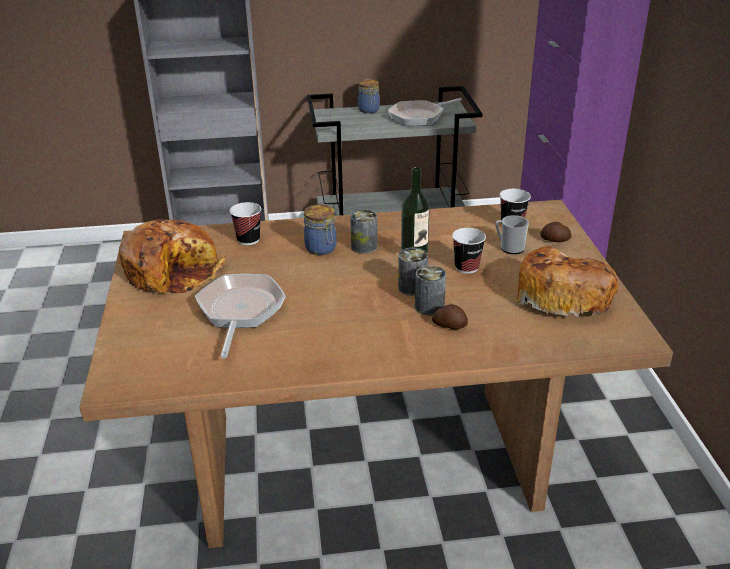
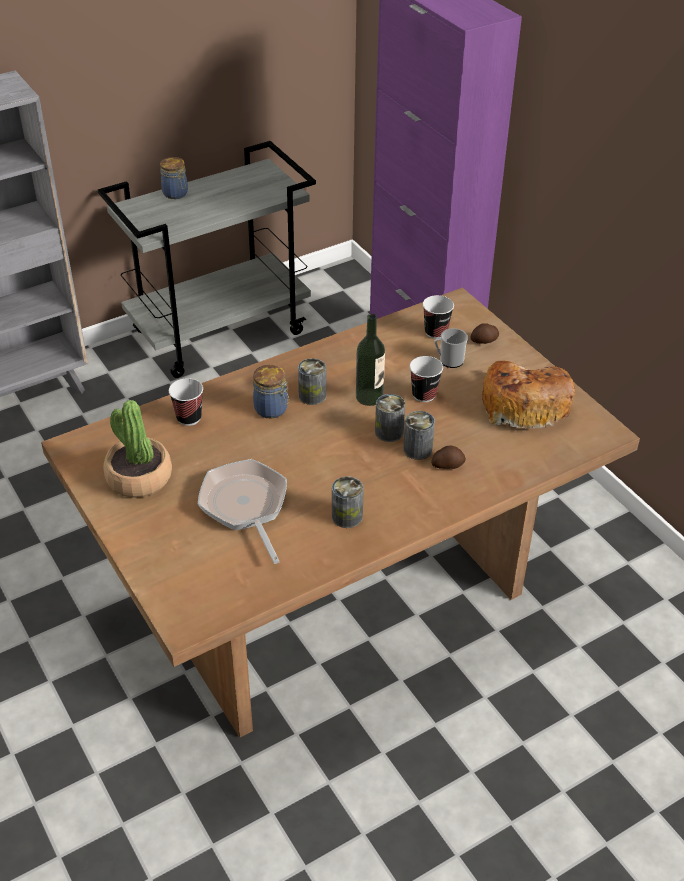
camera: 25 degrees left, 10 degrees up
(173, 270) = (139, 477): bread -> potted plant
(322, 342) = (347, 516): none -> can
(419, 117) = (240, 193): frying pan -> none

